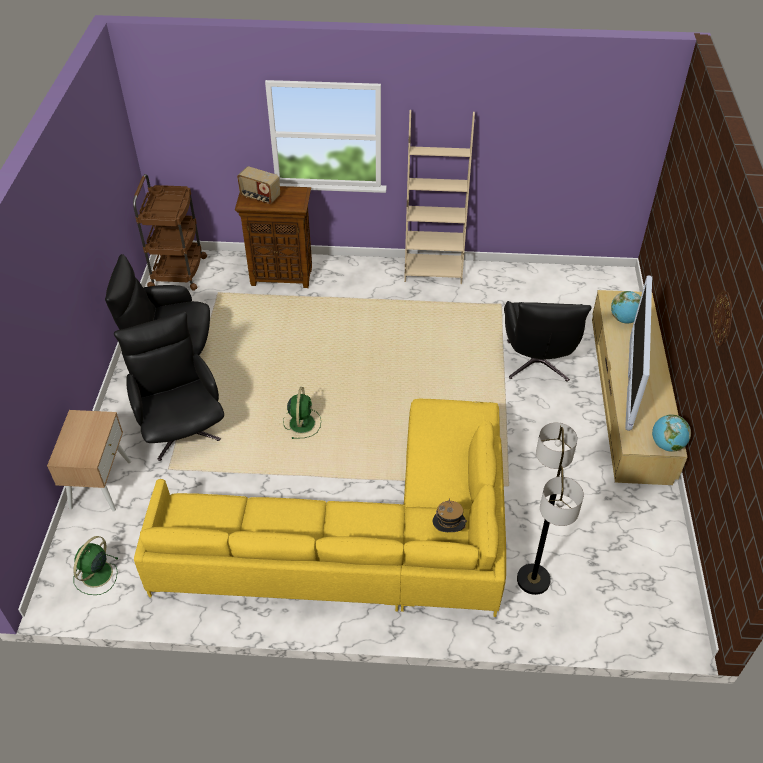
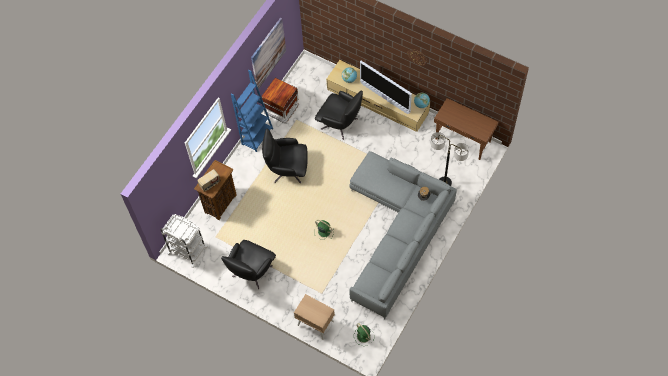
camera: 60 degrees left, 15 degrees up
(178, 272) = (188, 250): brown cart -> white cart
(181, 429) = (301, 281): black armchair -> black armchair (288, 170)
(365, 538) = (397, 232): yellow sofa -> grey sofa
(433, 271) = (257, 136): beige bookcase -> blue bookcase
(506, 280) = (281, 109): none -> nightstand
(542, 146) = (268, 53): none -> picture
(661, 574) = (463, 140): none -> brown console table

